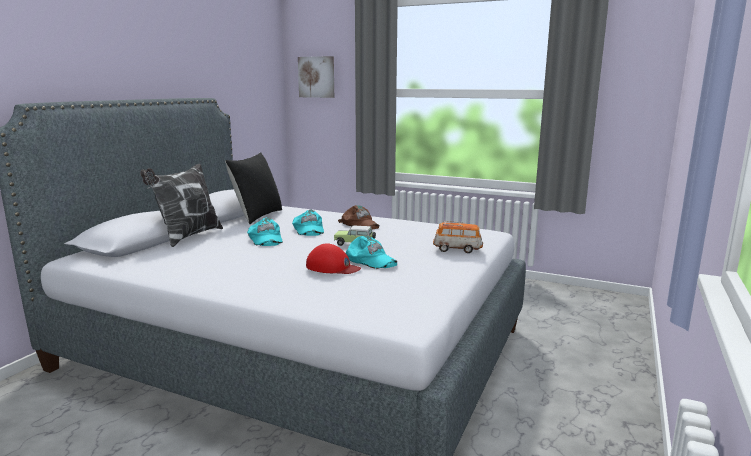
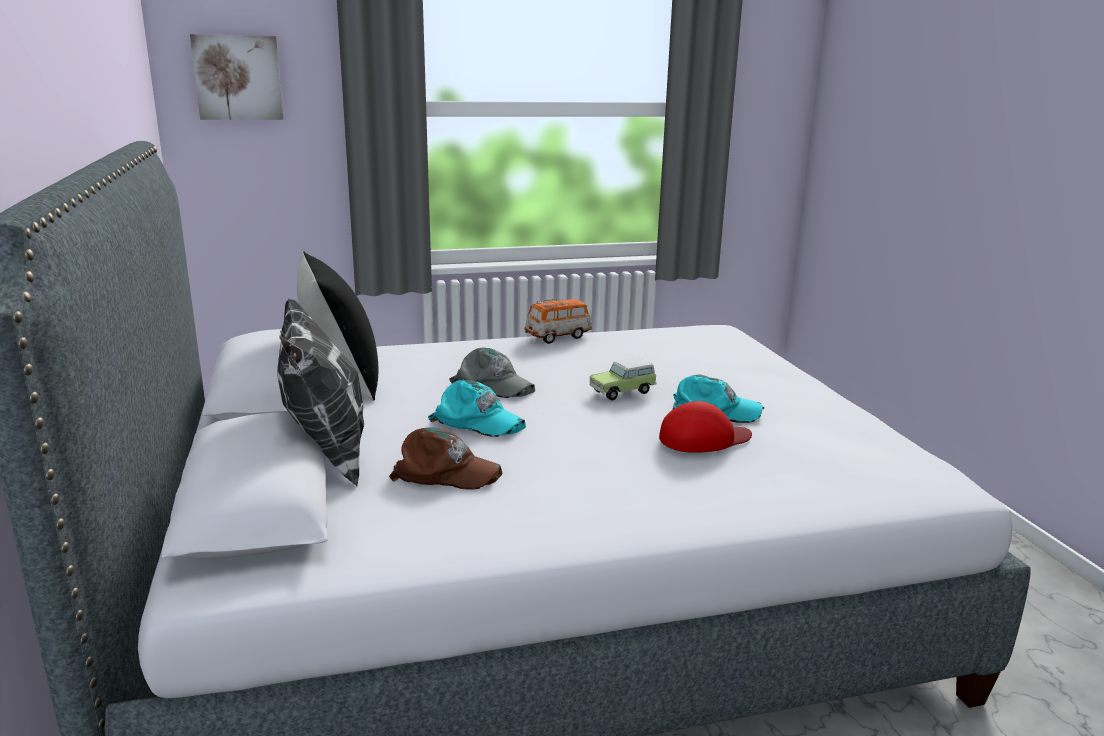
camera: 40 degrees left, 5 degrees up
(308, 229) = (494, 384): turquoise cap -> grey cap
(359, 224) = (543, 356): brown cap -> brown cap (446, 472)
(457, 249) = (752, 364): toy car -> toy car (558, 336)

